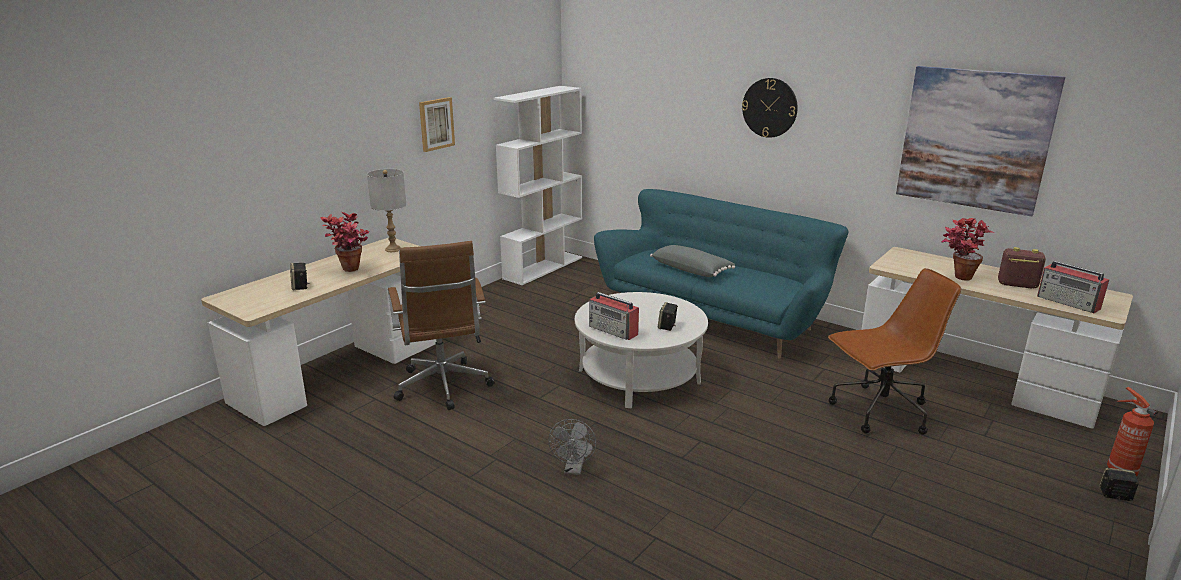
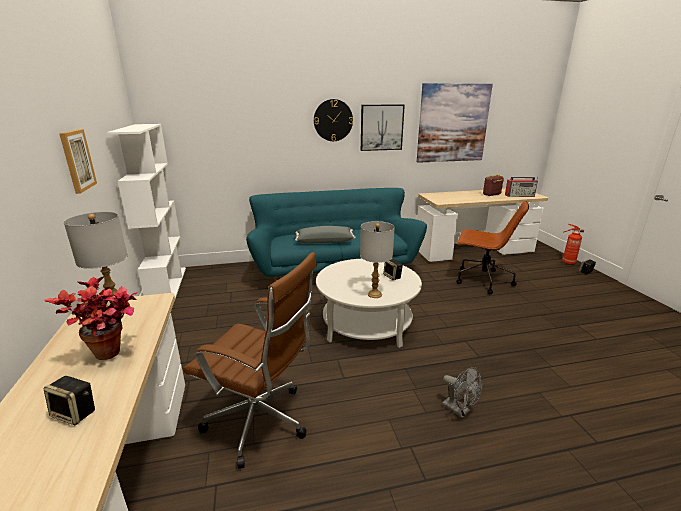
camera: 50 degrees left, 0 degrees up
(613, 330) = (375, 294): radio -> grey table lamp
(841, 128) = (381, 127): none -> picture
(879, 412) = (482, 280): brown office chair -> brown office chair turned 90 degrees clockwise
(956, 277) = (471, 198): potted plant -> none

